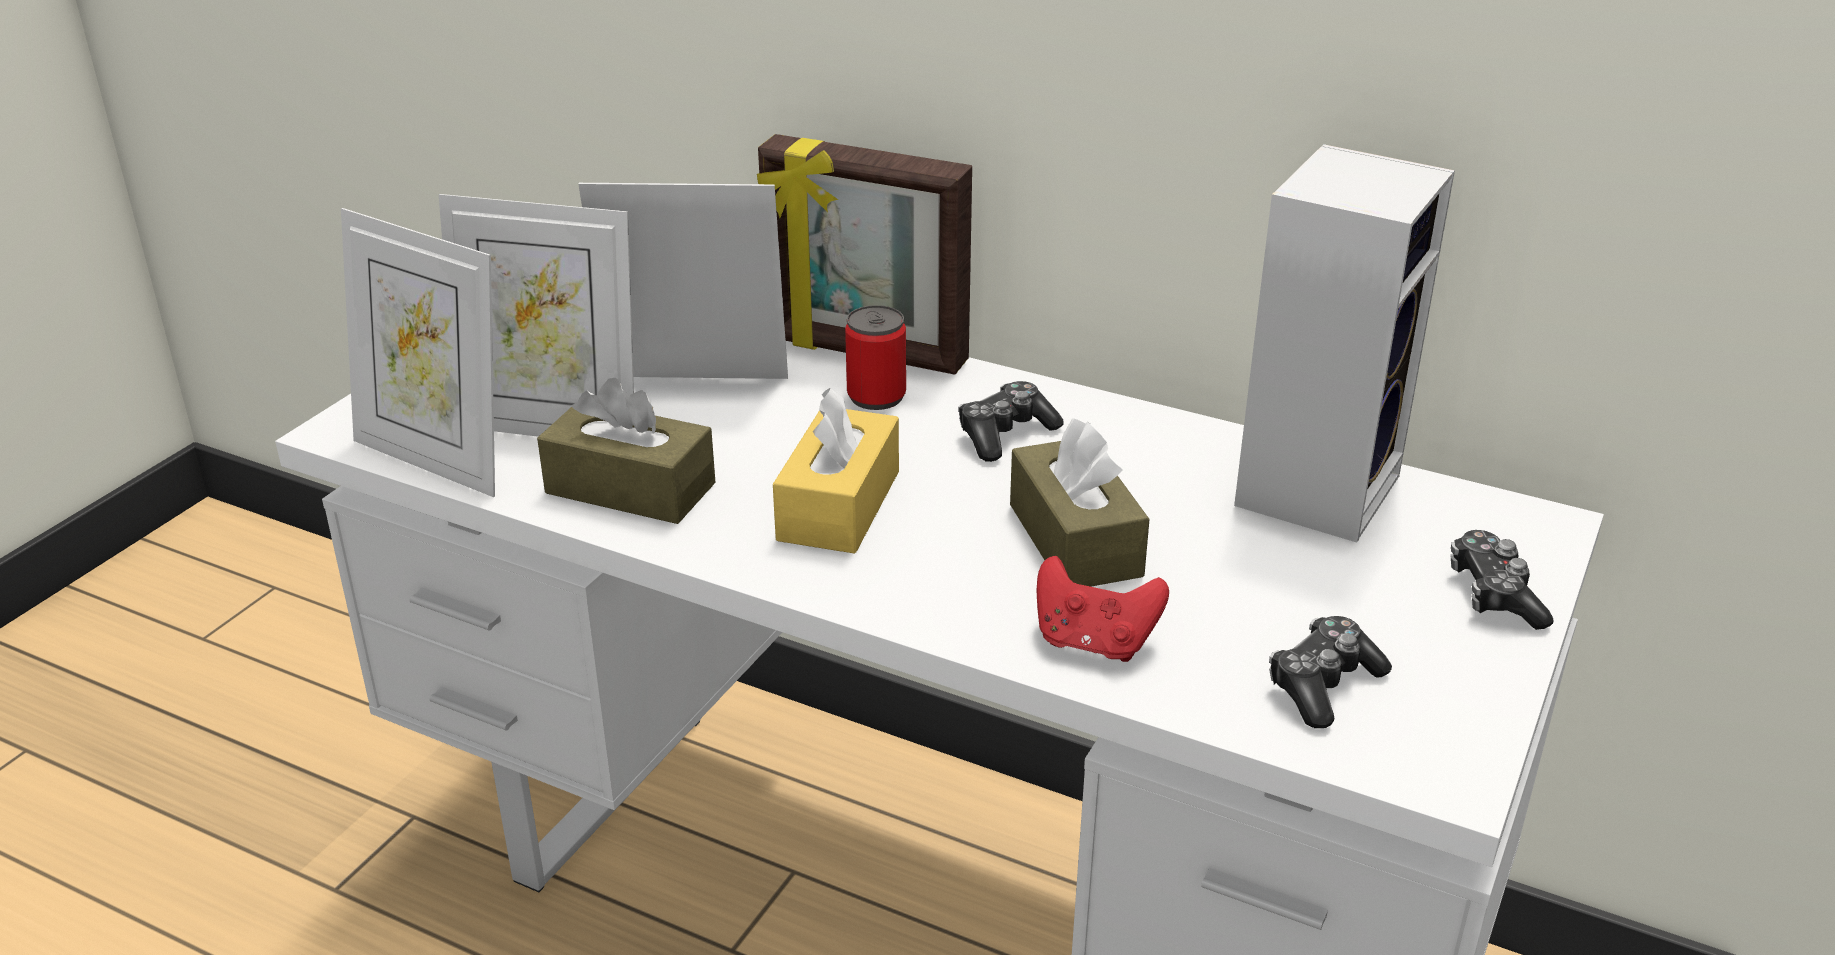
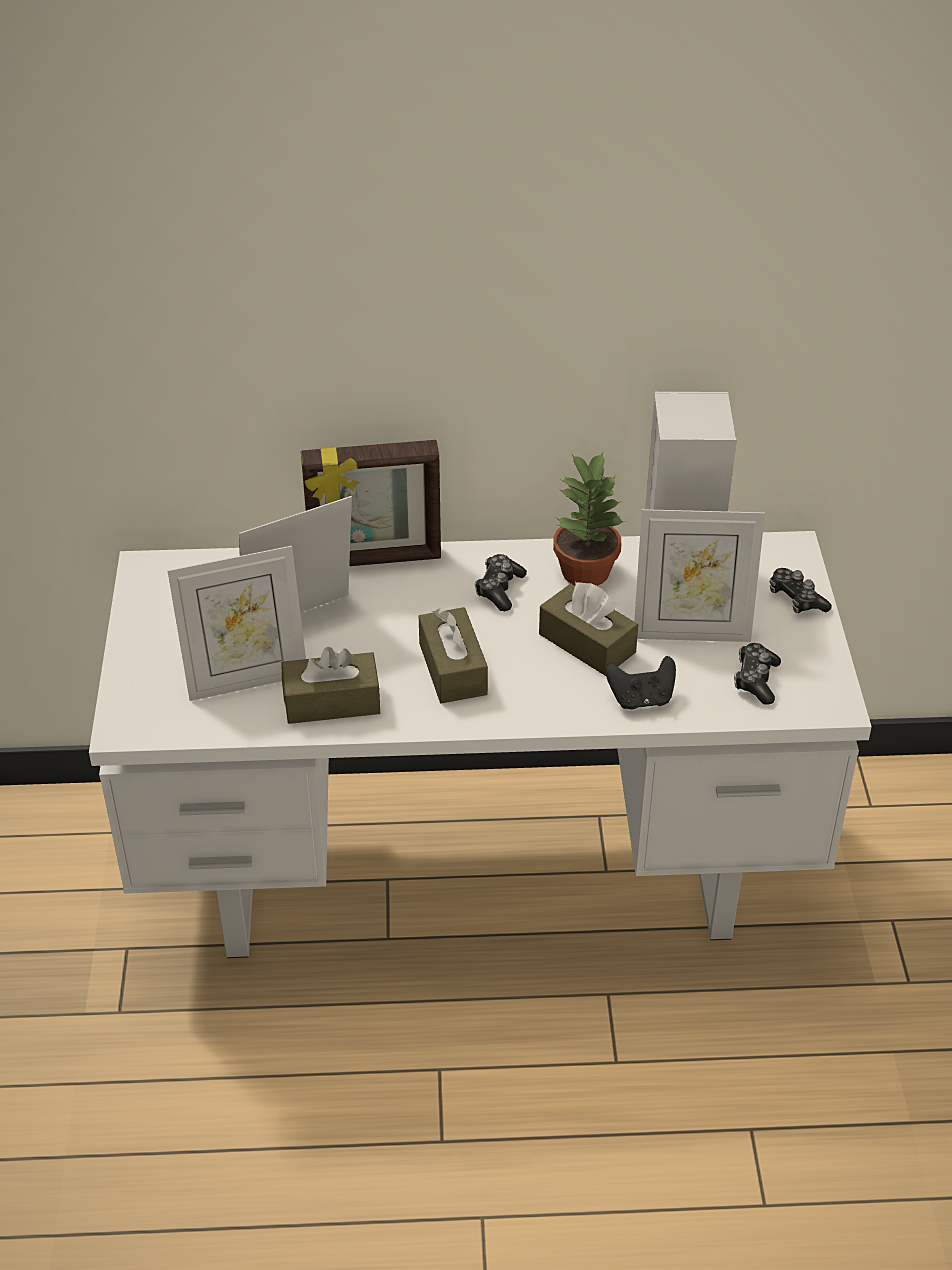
camera: 30 degrees left, 10 degrees up
(437, 459) = (202, 726): picture frame -> picture frame (691, 631)
(839, 505) = (452, 669): yellow tissue box -> brown tissue box
(876, 396) = (409, 589): can -> none
(1094, 642) = (641, 699): red game controller -> black game controller
(1159, 451) = (585, 570): none -> potted plant

